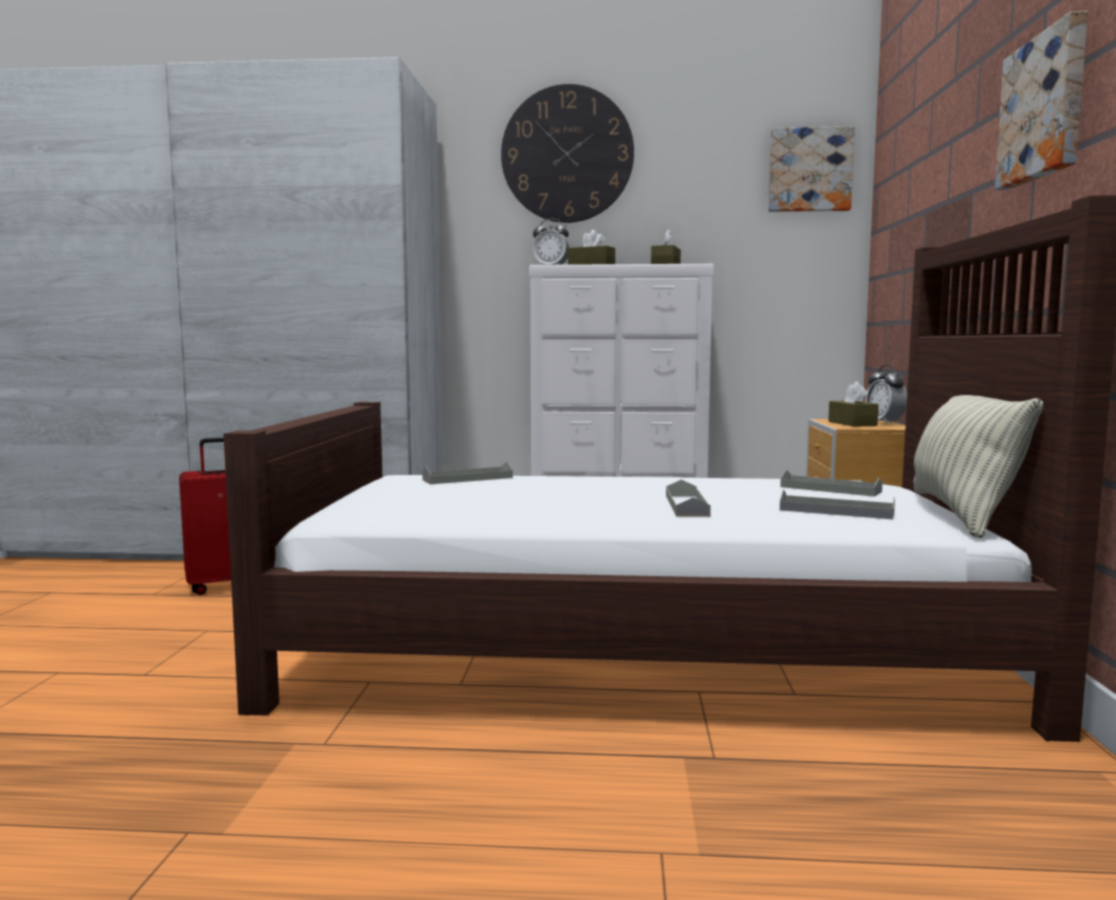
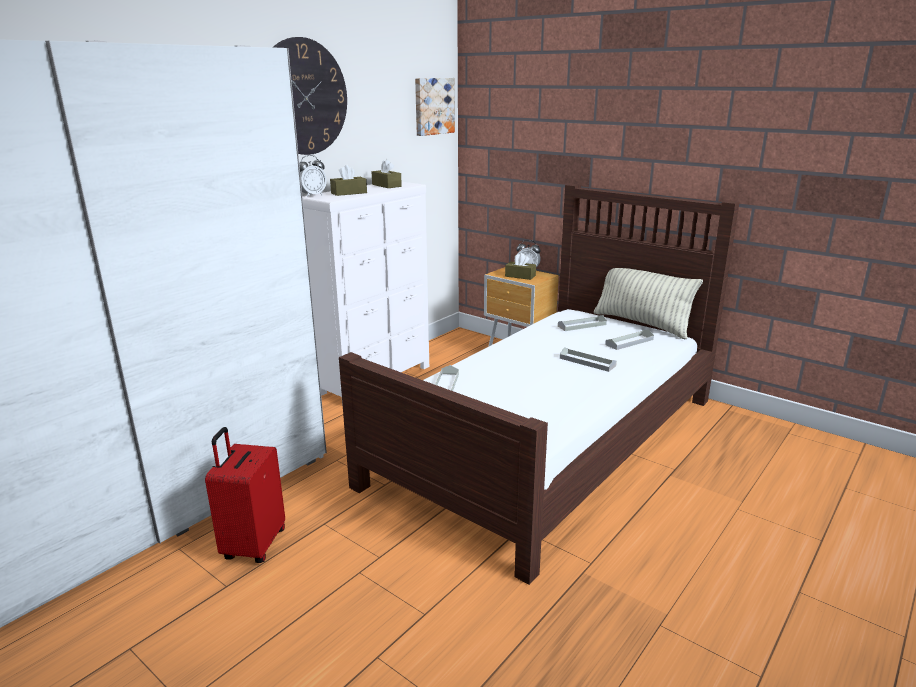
camera: 55 degrees left, 15 degrees up
(1045, 108) = (666, 139): picture -> none

